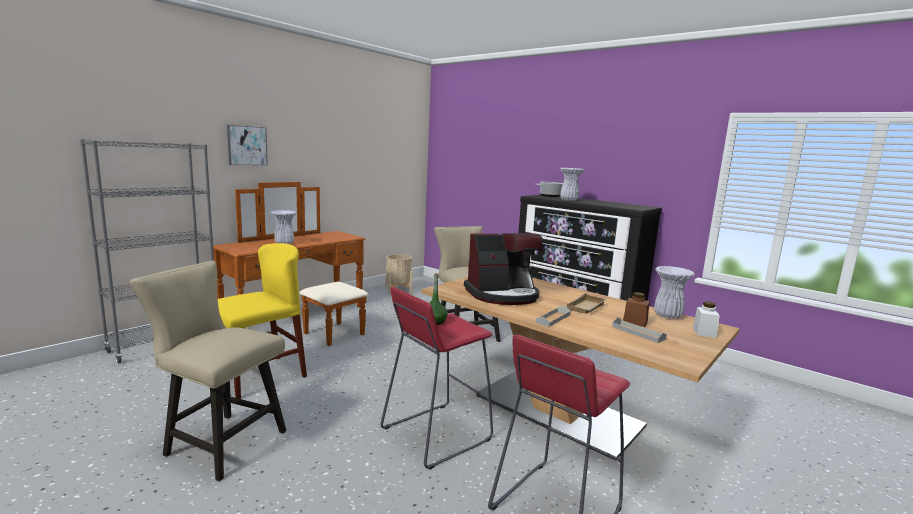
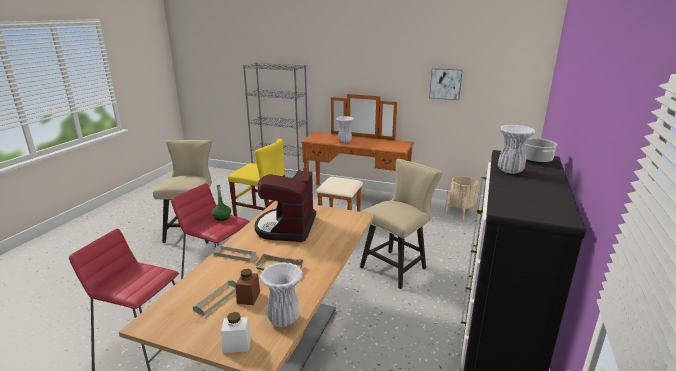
camera: 70 degrees right, 10 degrees up
(247, 145) = (344, 66): picture -> picture (445, 84)
(503, 295) = (286, 227): coffee machine -> coffee machine turned 45 degrees clockwise

